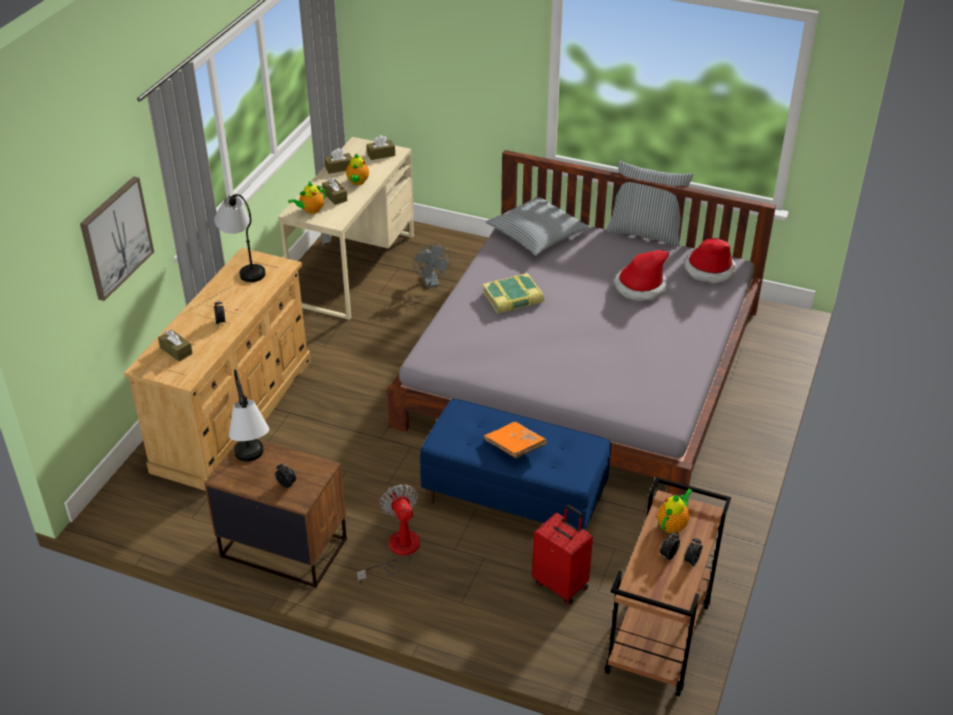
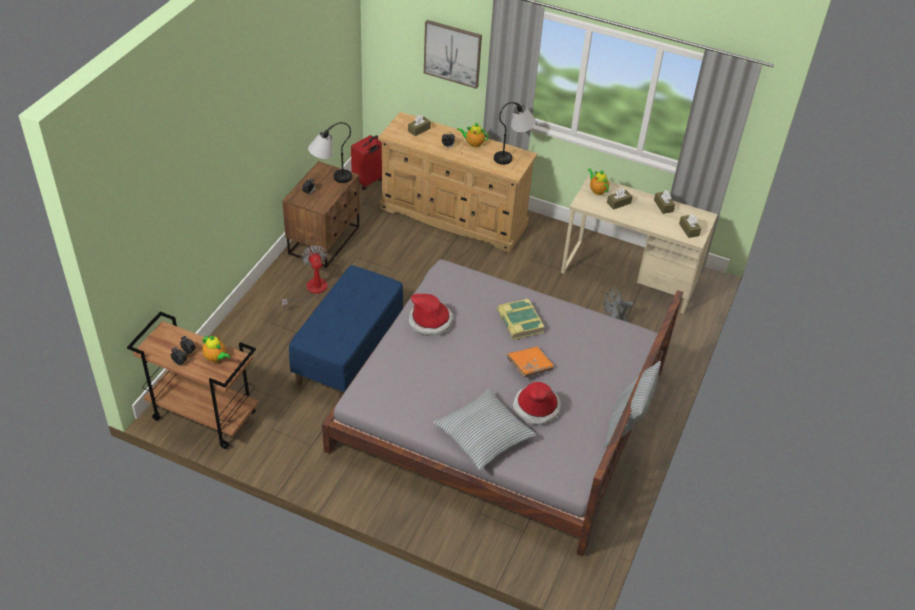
camera: 90 degrees right, 5 degrees up
(357, 182) = (641, 215): teapot -> teapot (473, 143)
(397, 551) = (311, 291): fan -> fan turned 90 degrees counterclockwise
(515, 447) = (343, 310): orange book -> orange book (529, 366)
(537, 234) = (617, 347): pillow -> pillow (483, 435)
(561, 584) = (264, 370): red suitcase -> red suitcase (368, 181)
(709, 269) = (565, 463): hat -> hat (430, 321)

